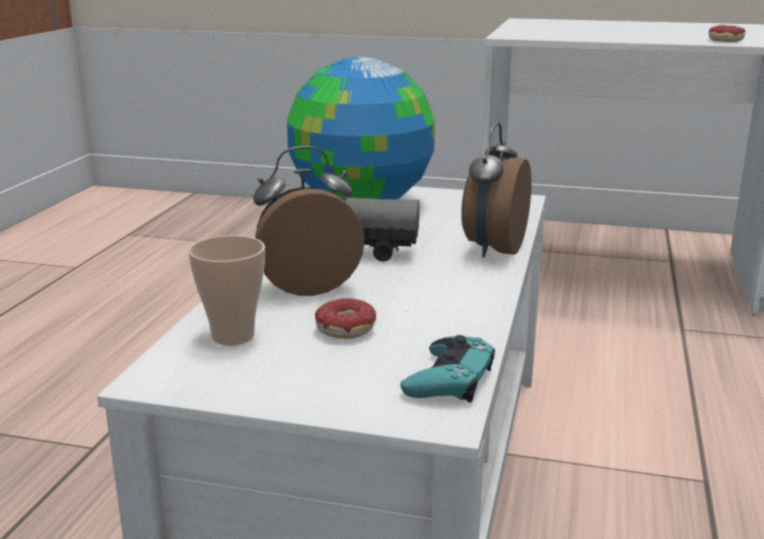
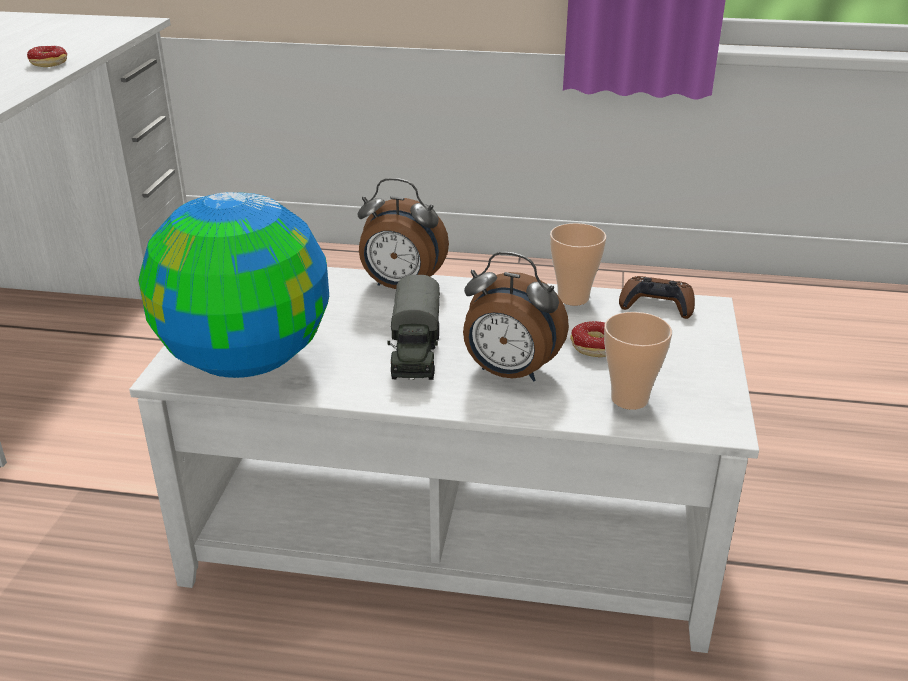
camera: 95 degrees left, 10 degrees up
(307, 286) = (509, 373): alarm clock -> alarm clock turned 45 degrees counterclockwise
(449, 379) = (656, 305): turquoise game controller -> brown game controller
(469, 328) = (573, 298): none -> cup

